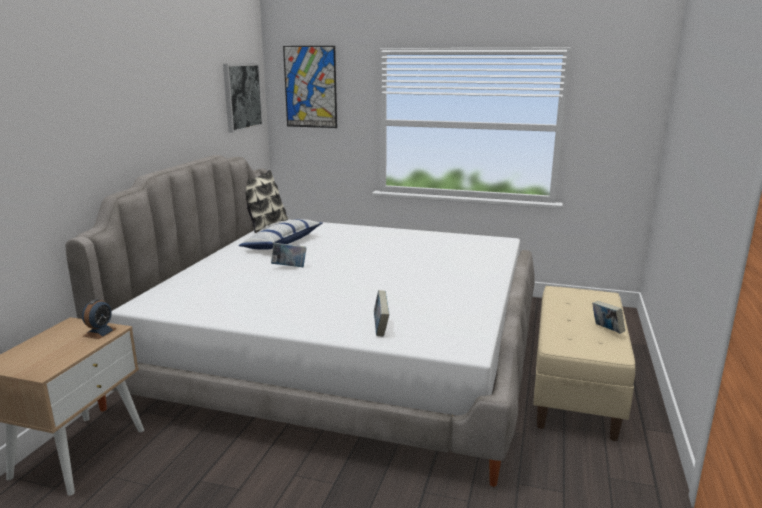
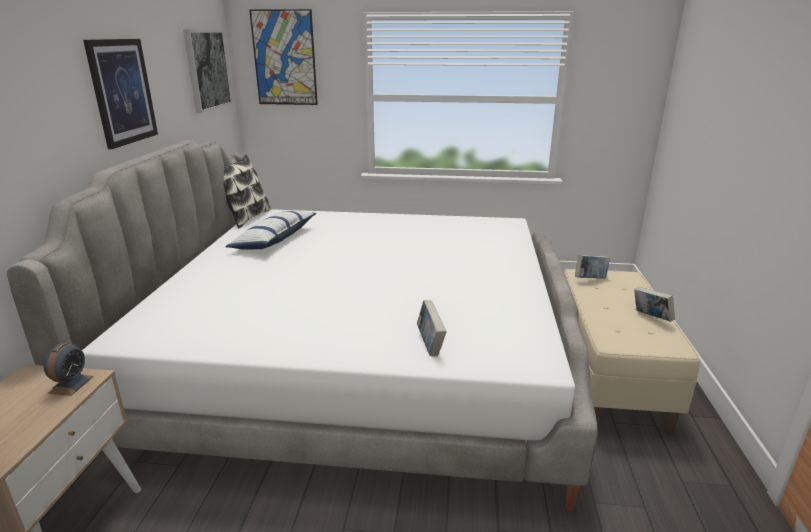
camera: 10 degrees left, 5 degrees up
(166, 114) = (122, 92): none -> picture
(289, 267) = (292, 270): book -> book (590, 279)

